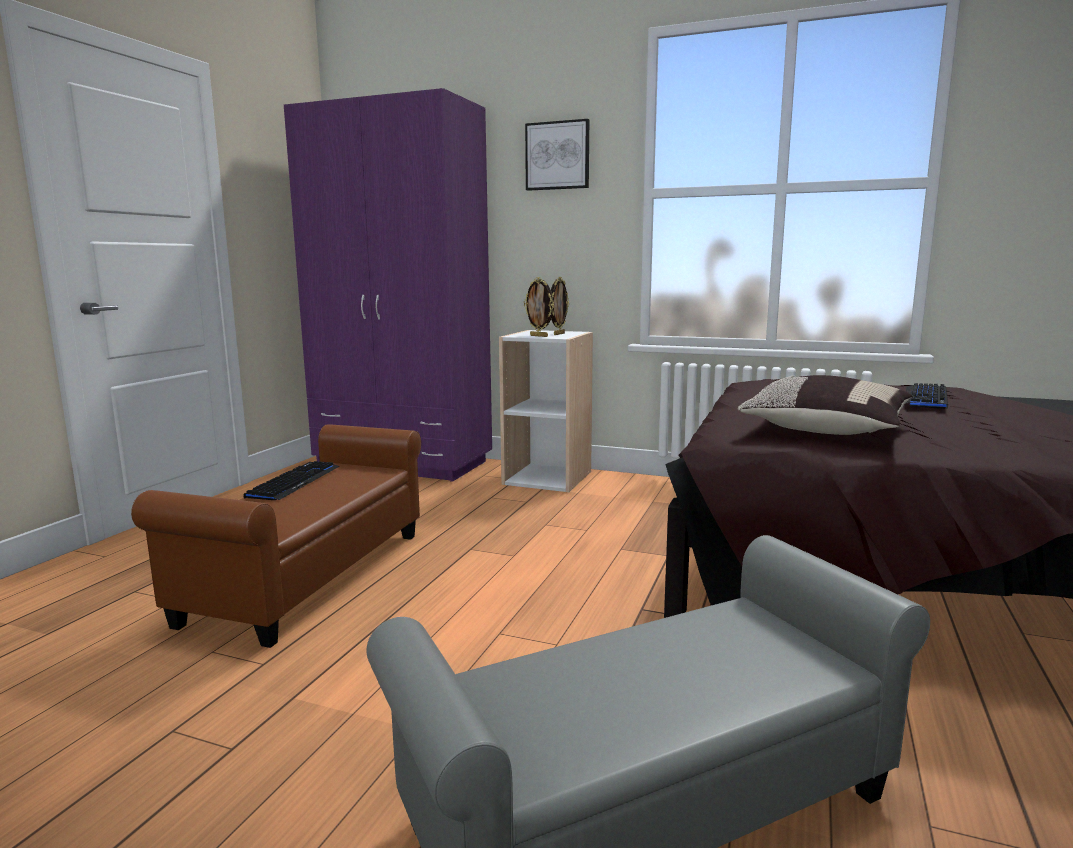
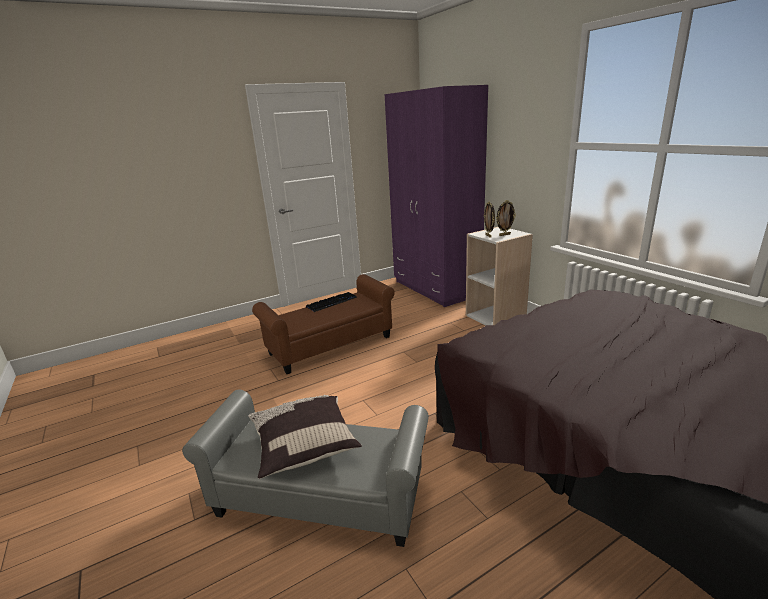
camera: 40 degrees right, 10 degrees up
(557, 156) = (524, 116): picture -> none
(825, 430) = (536, 351): pillow -> pillow (304, 445)
(926, 398) = (683, 341): keyboard -> none

